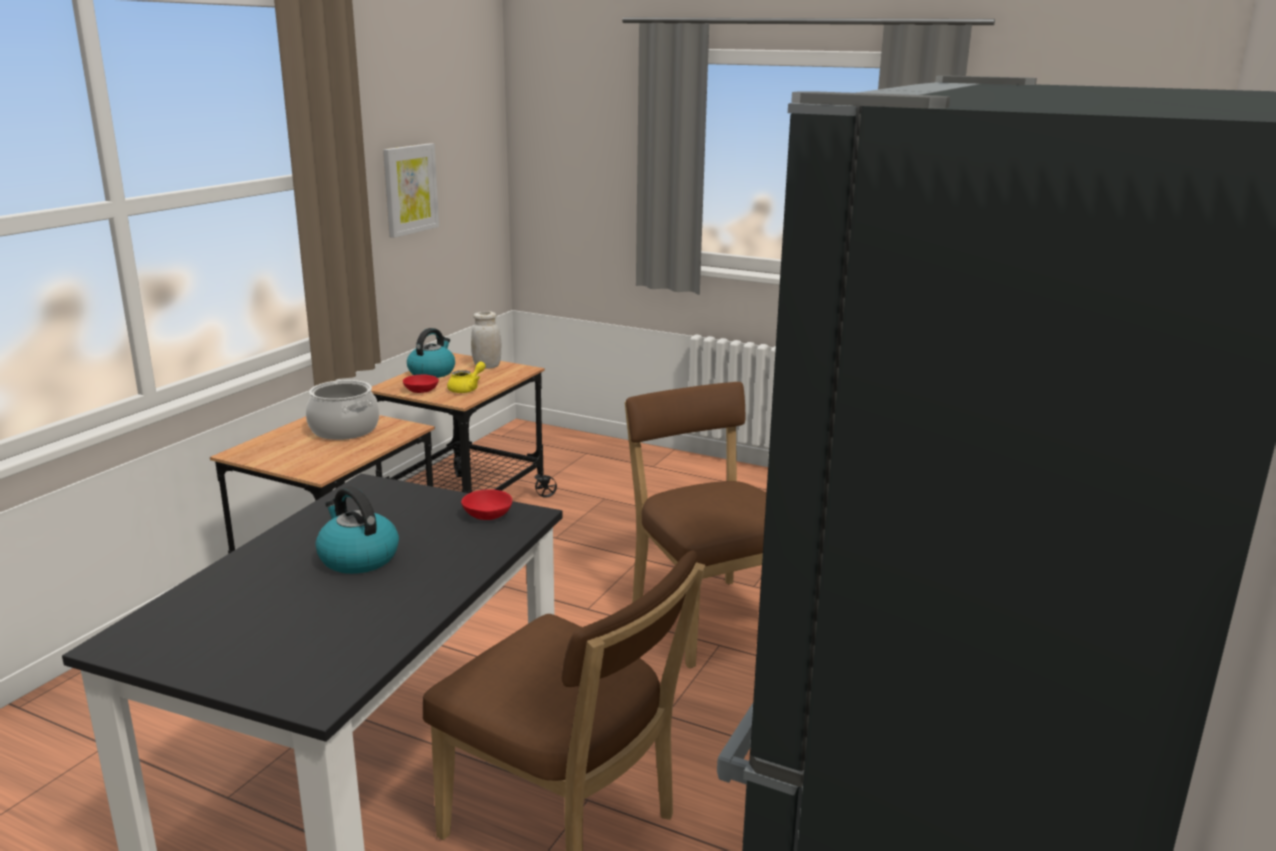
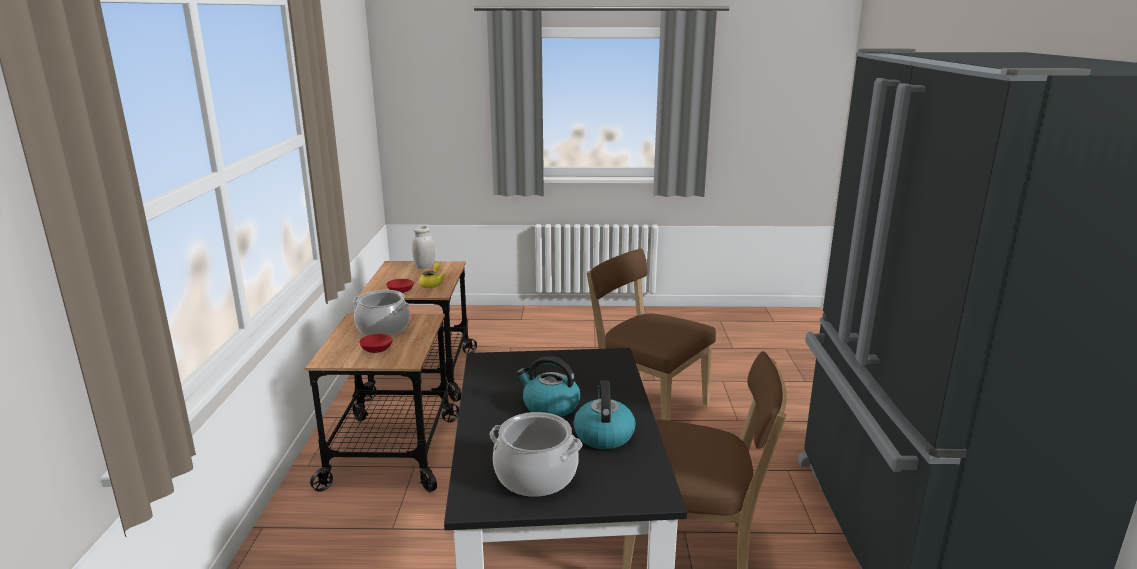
camera: 25 degrees left, 0 degrees up
(222, 633) = (535, 476): none -> cooking pot
(409, 189) = (341, 141): picture -> none
(432, 372) = (390, 277): kettle -> kettle (603, 435)
(489, 515) = (592, 360): red bowl -> red bowl (378, 349)

